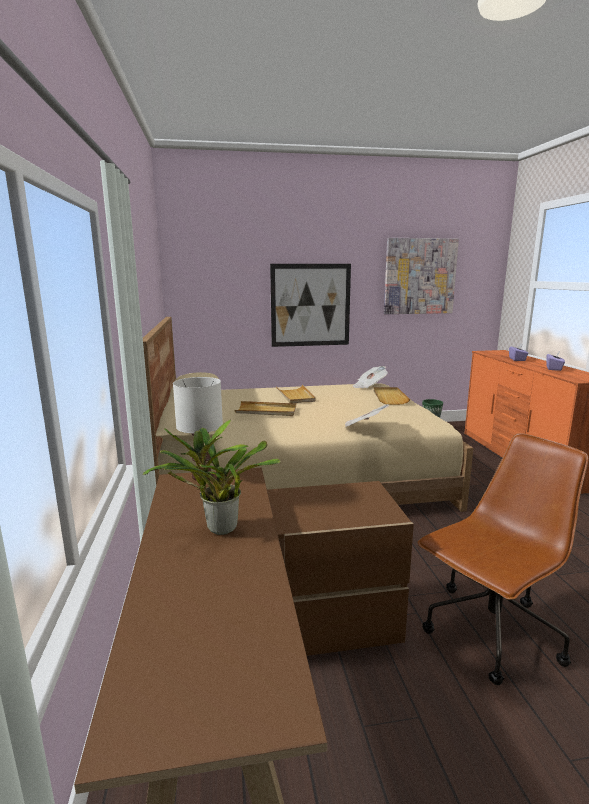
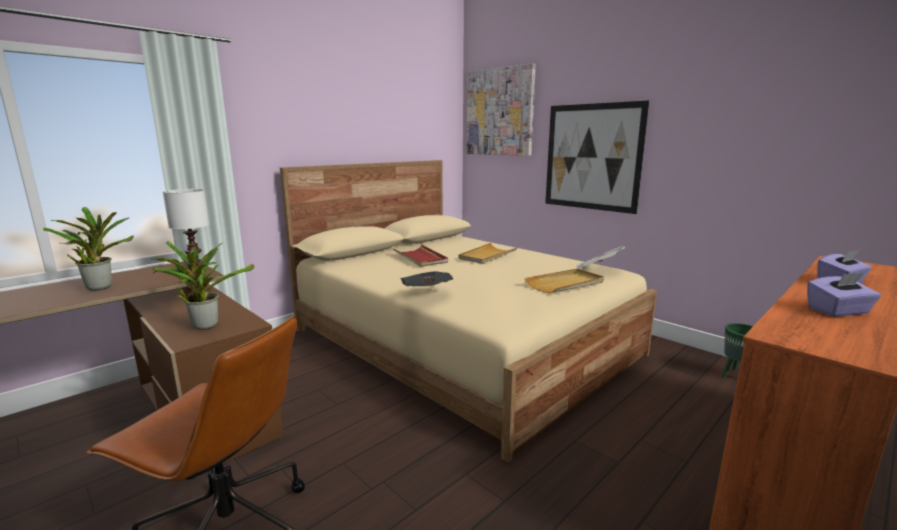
camera: 55 degrees right, 0 degrees up
(266, 411) = (420, 258): beige tray -> red tray
(350, 505) = (204, 325): none -> potted plant
(419, 276) = (770, 116): picture -> picture (500, 112)

